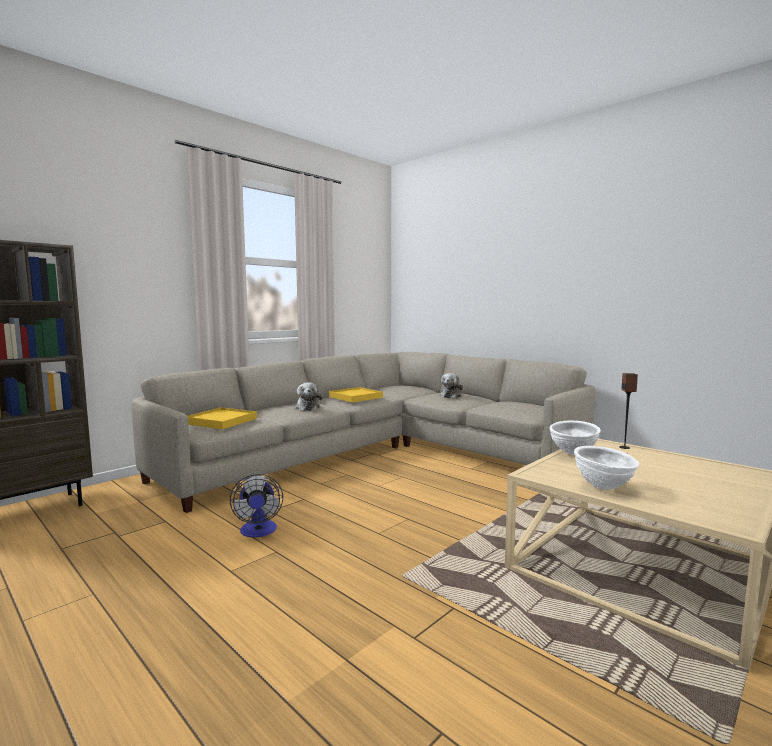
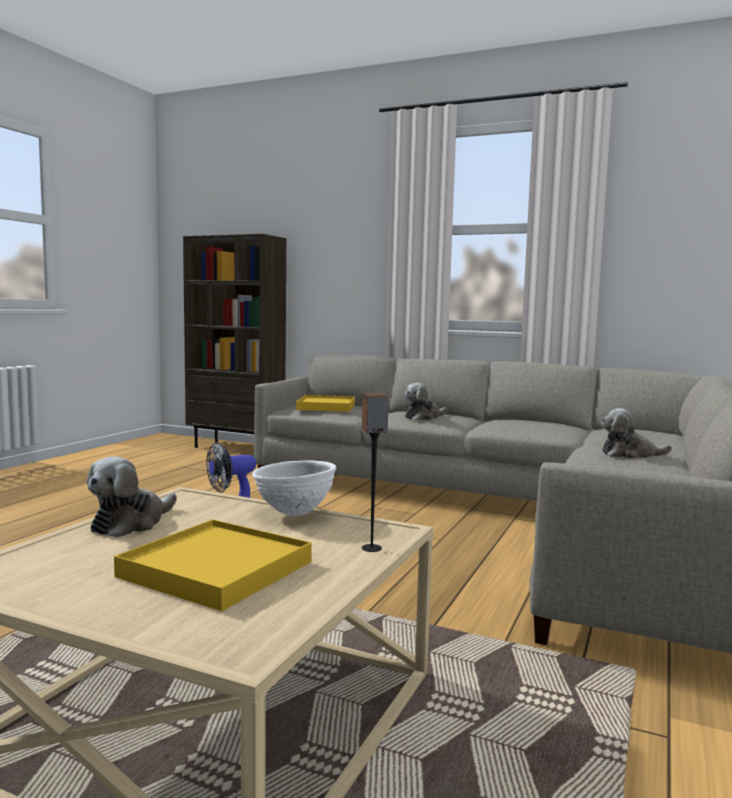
camera: 70 degrees right, 0 degrees up
(356, 397) = (515, 423): yellow tray -> yellow tray (216, 569)
(603, 488) = (131, 523): white bowl -> plush toy

